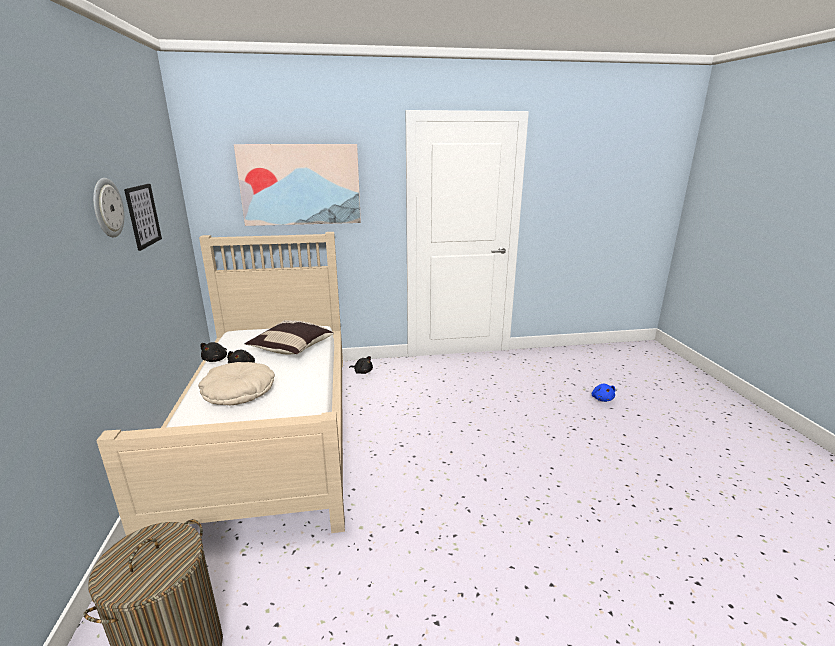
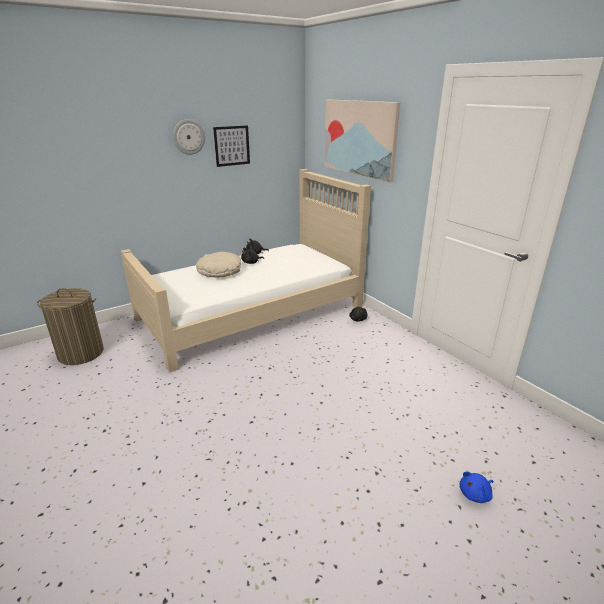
camera: 65 degrees right, 5 degrees up
(291, 347) = (292, 266): pillow -> none

